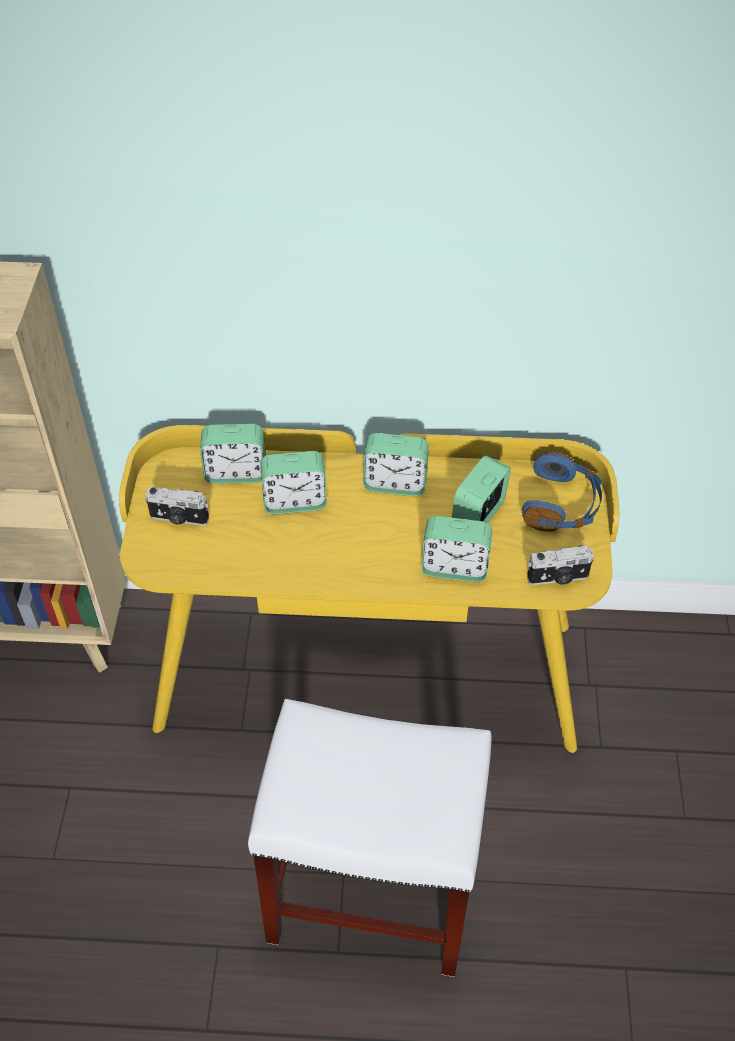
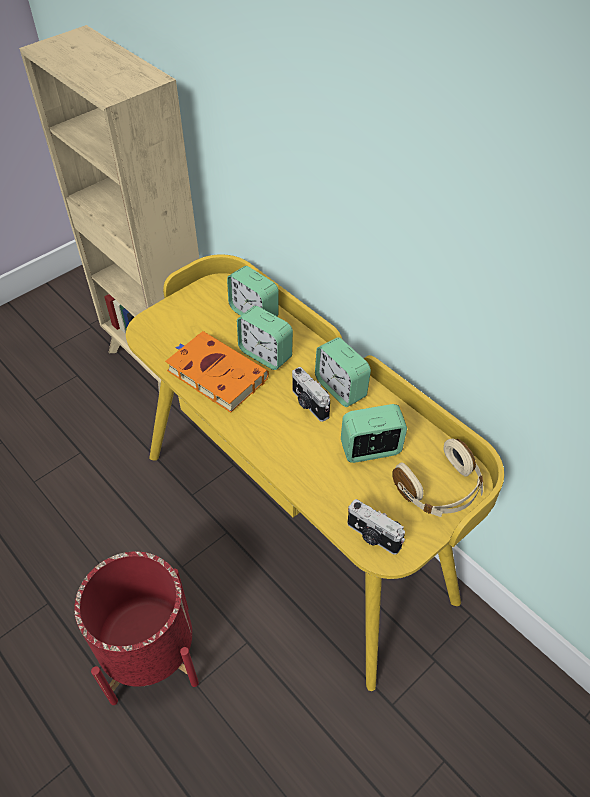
camera: 45 degrees right, 0 degrees up
(179, 519) = (190, 317): camera -> camera (309, 404)
(271, 552) = (214, 374): none -> orange book
(369, 893) = (150, 653): white stool -> red planter
(454, 567) = (310, 471): alarm clock -> none
(562, 505) = (439, 489): blue headphones -> beige headphones

